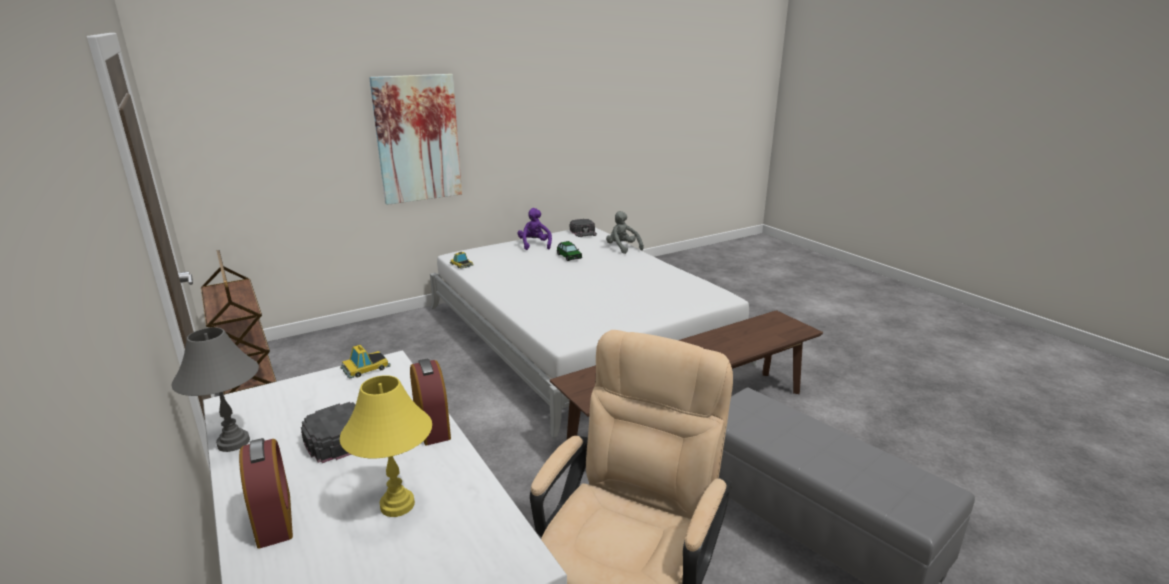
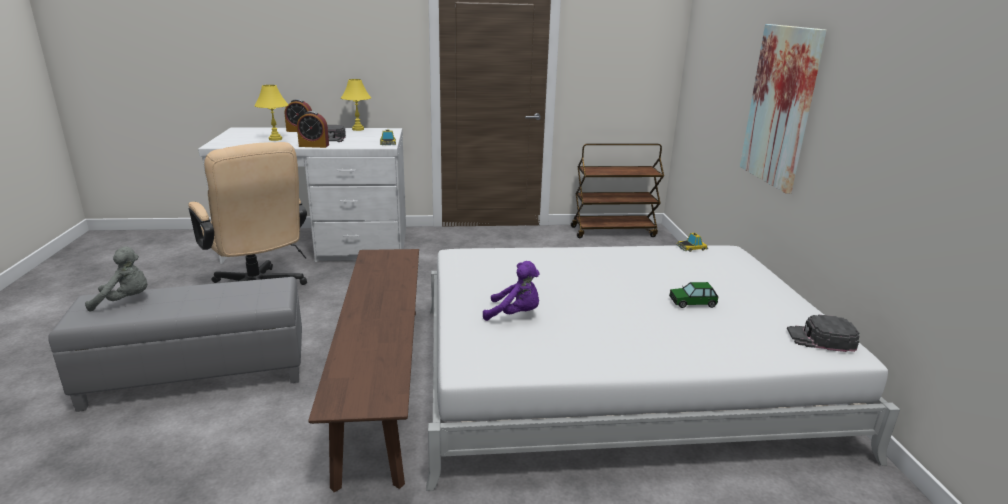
camera: 115 degrees right, 0 degrees up
(233, 443) = (357, 129): grey table lamp -> yellow table lamp
(534, 245) = (758, 293): purple plush toy -> purple plush toy (515, 314)
(622, 248) = (731, 356): grey plush toy -> grey plush toy (125, 301)

